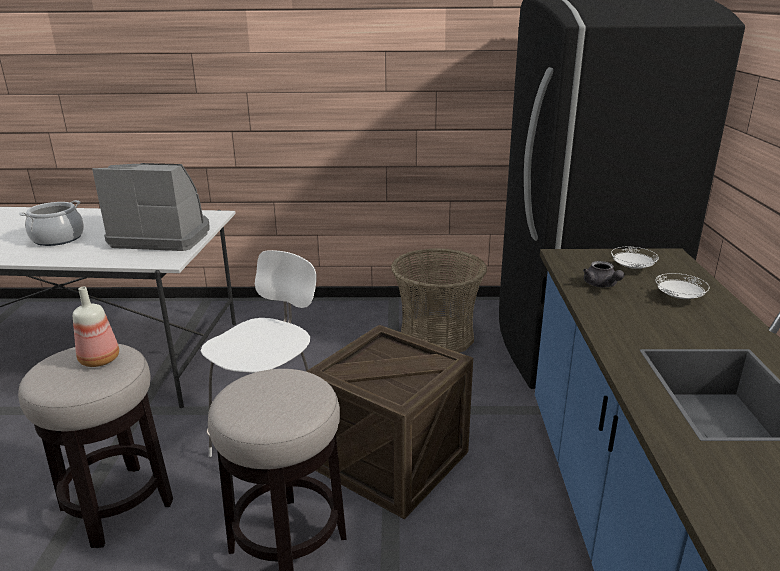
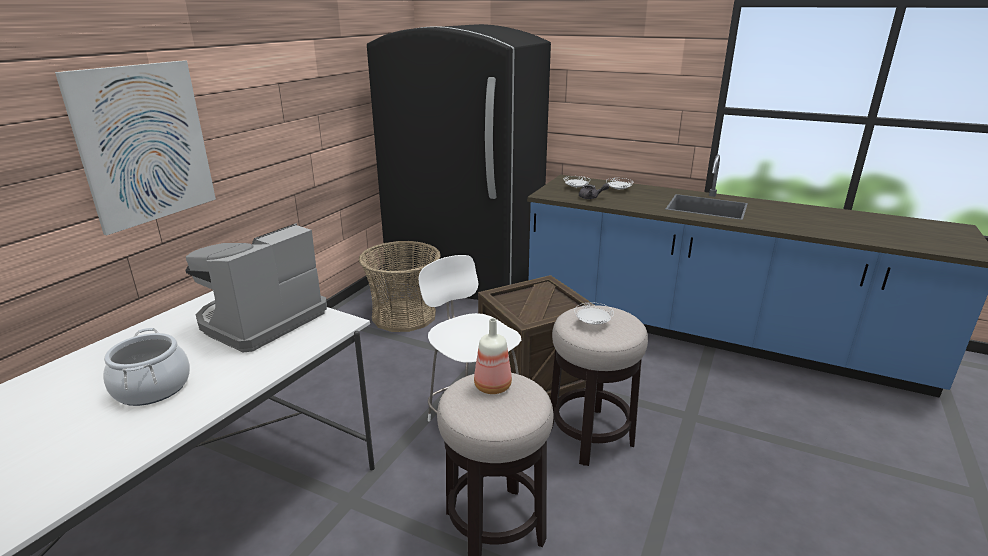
camera: 65 degrees left, 0 degrees up
(230, 85) = (145, 144): none -> picture
(264, 390) = (592, 323): none -> white plate

